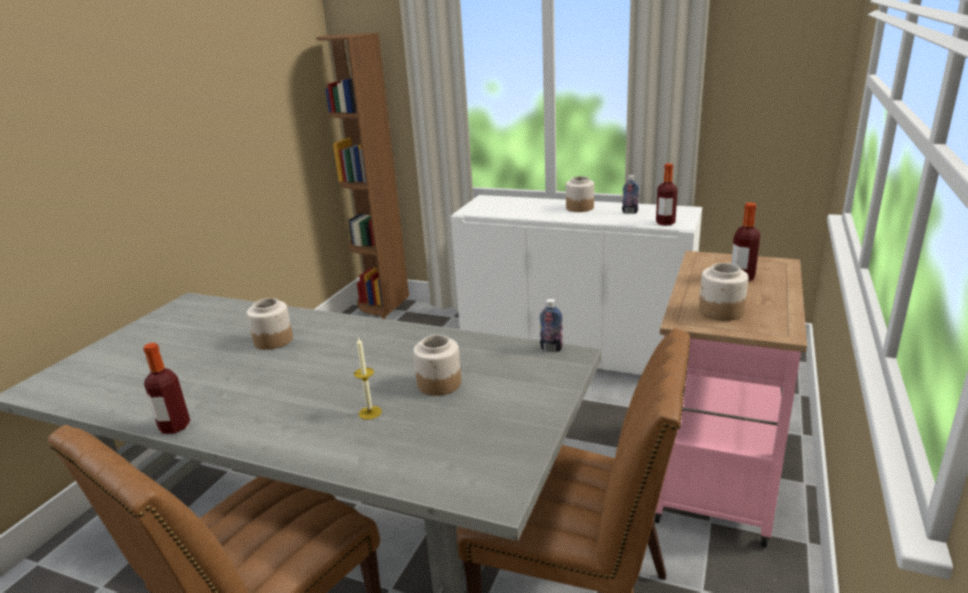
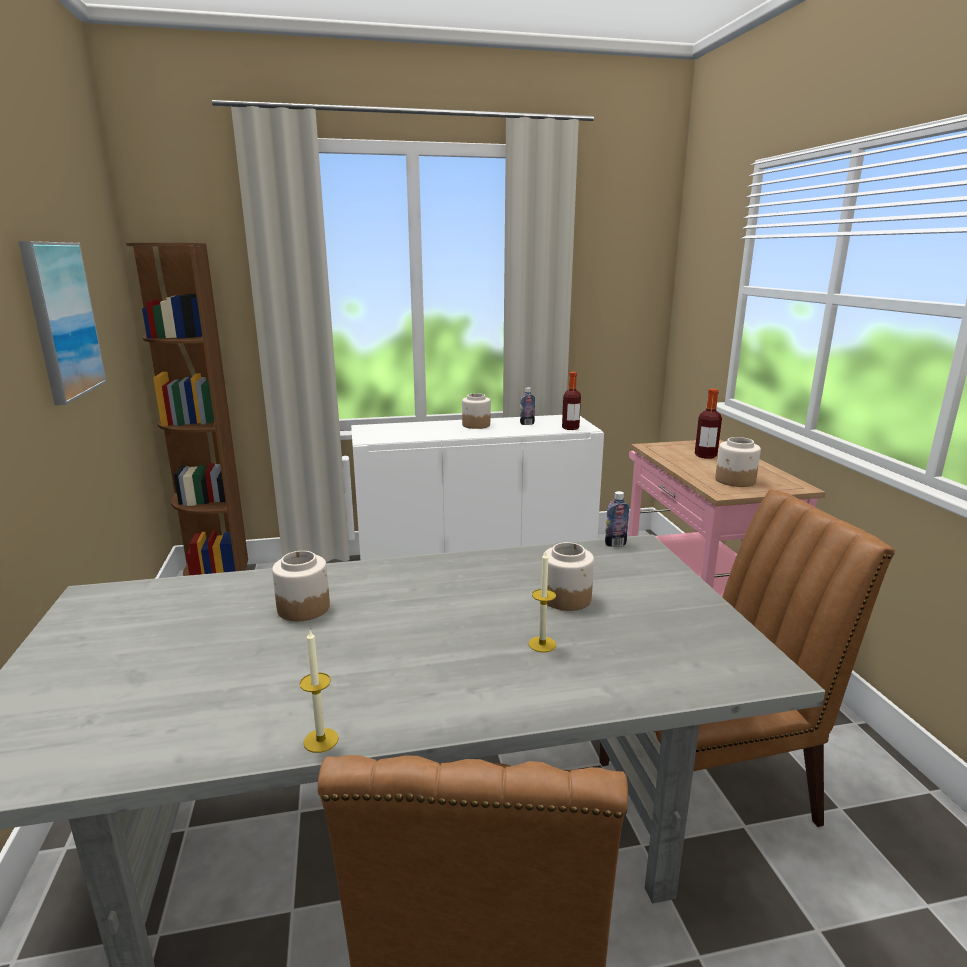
camera: 35 degrees left, 5 degrees down
(175, 426) = (321, 740): bottle -> candle
(235, 105) = (62, 320): none -> picture

